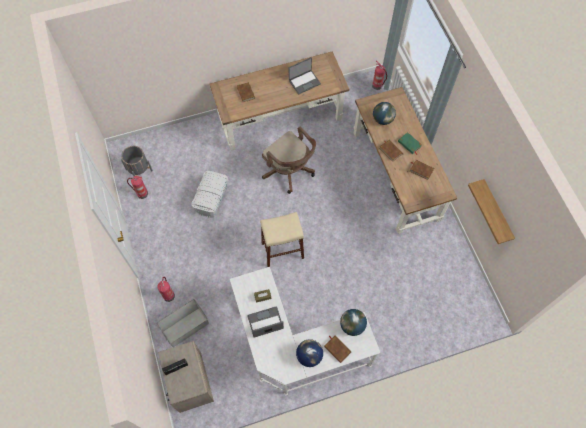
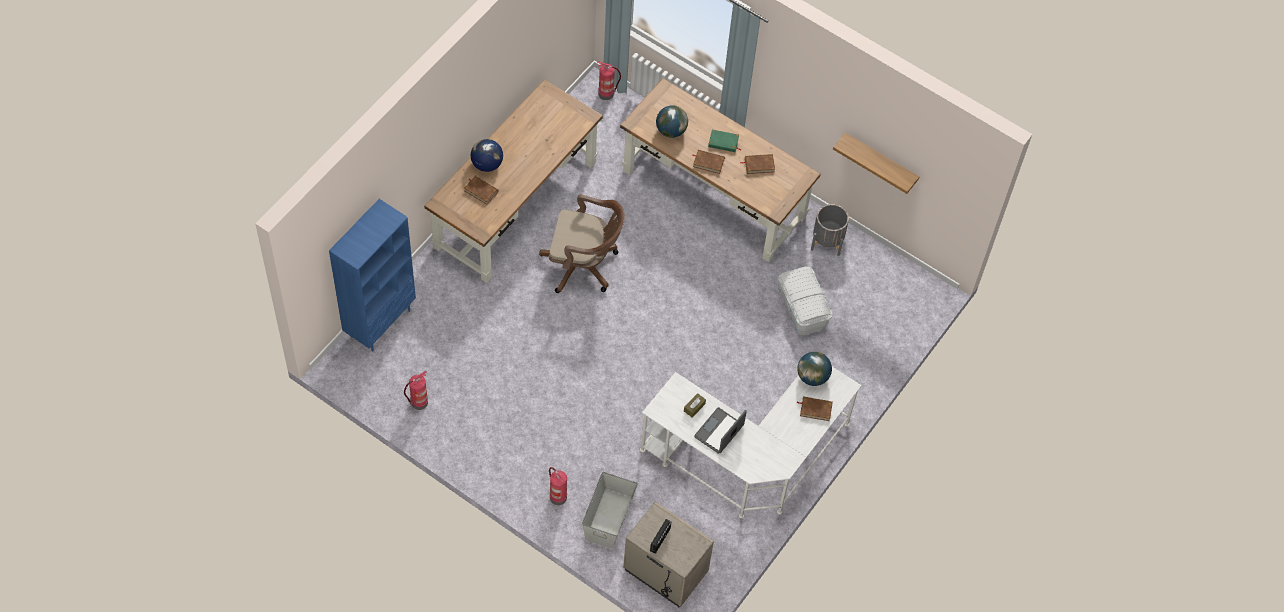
camera: 40 degrees left, 5 degrees down
(139, 170) = (388, 376): grey planter -> grey planter (827, 241)
(159, 138) = (380, 322): none -> blue bookcase
(212, 199) = (514, 355): white storage box -> white storage box (802, 309)
(282, 250) = (650, 362): beige stool -> none
(304, 82) = (541, 137): laptop -> none
(309, 356) = (792, 435): globe -> globe (487, 164)

